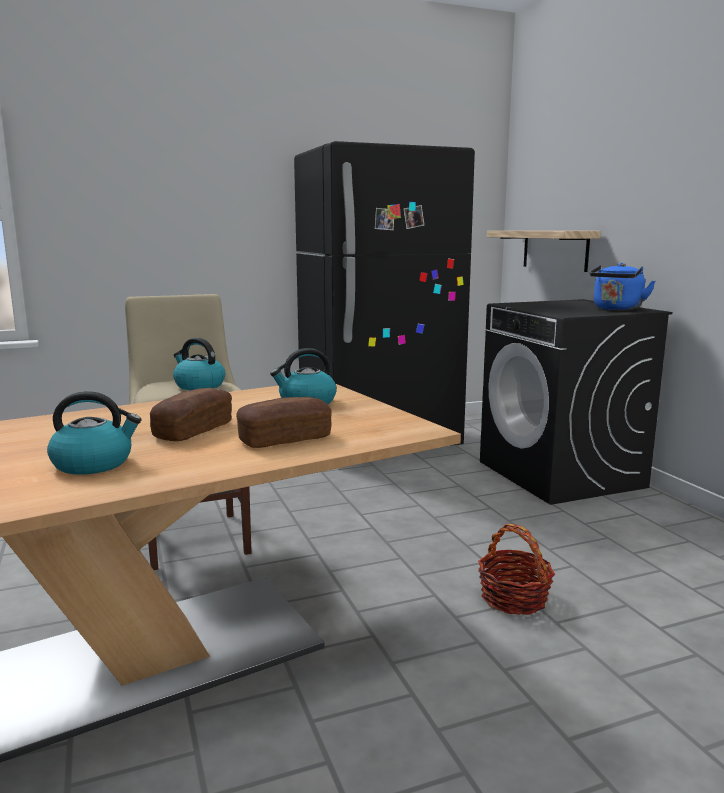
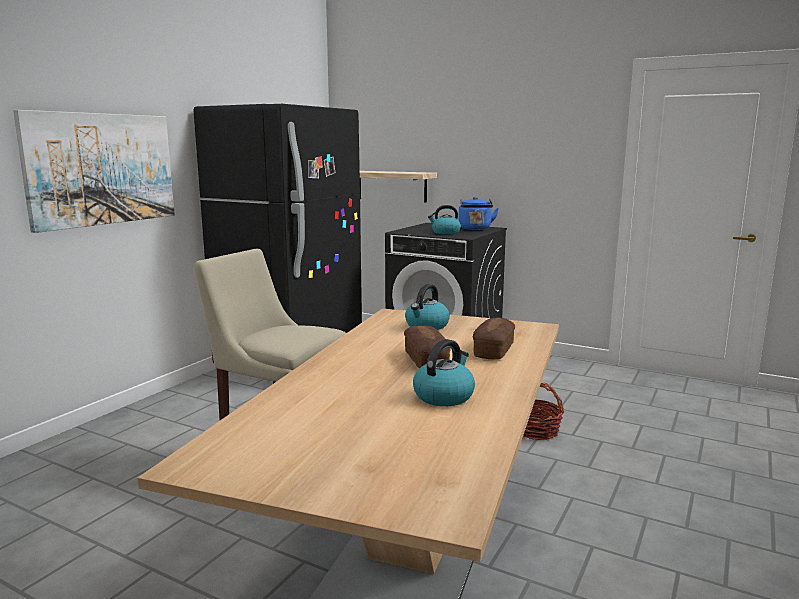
camera: 40 degrees left, 0 degrees up
(182, 216) = (101, 169): none -> picture
(199, 385) = (303, 332): kettle -> kettle (445, 232)

